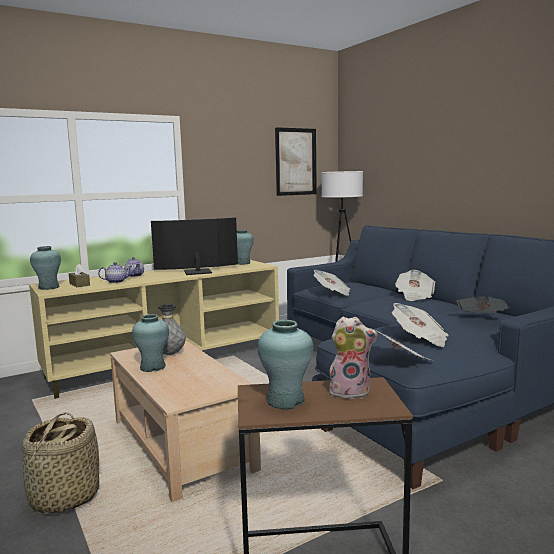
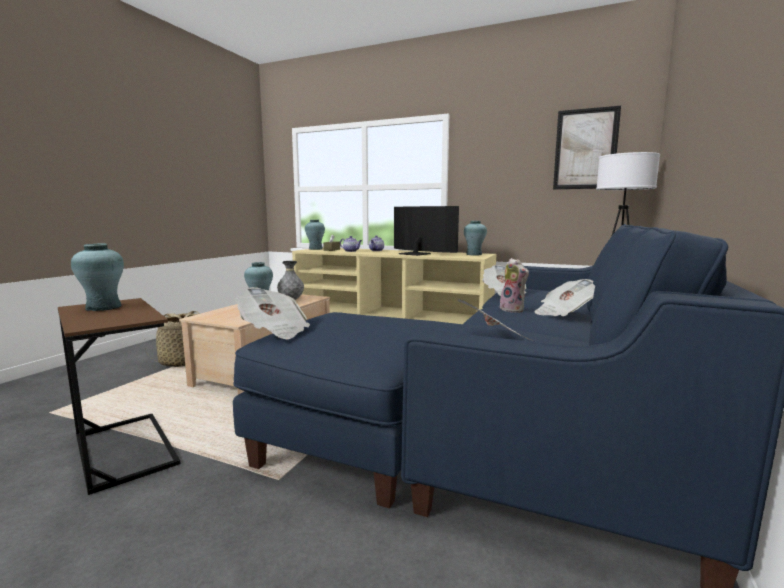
camera: 55 degrees right, 0 degrees up
(350, 392) = (124, 316): plush toy -> plush toy (513, 310)
(420, 339) = (358, 329): newspaper -> none

